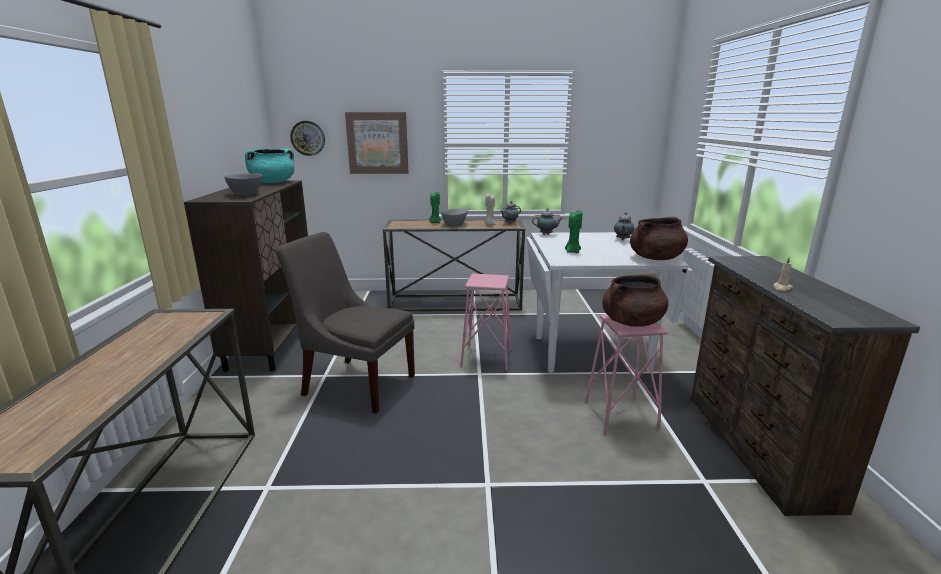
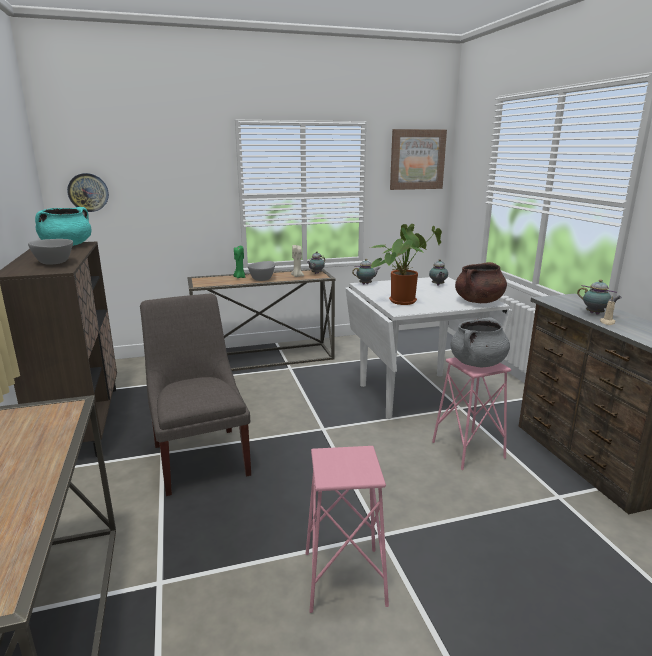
camera: 15 degrees left, 0 degrees up
(356, 383) = (201, 456): grey chair -> grey chair turned 60 degrees clockwise
(377, 143) = (169, 196): picture -> picture (417, 159)
(486, 357) = (322, 411): pink stool -> pink stool (344, 578)
(572, 252) = (402, 300): green candle -> potted plant
(632, 322) = (477, 363): brown cooking pot -> grey cooking pot
(774, 278) = (595, 314): none -> teapot

